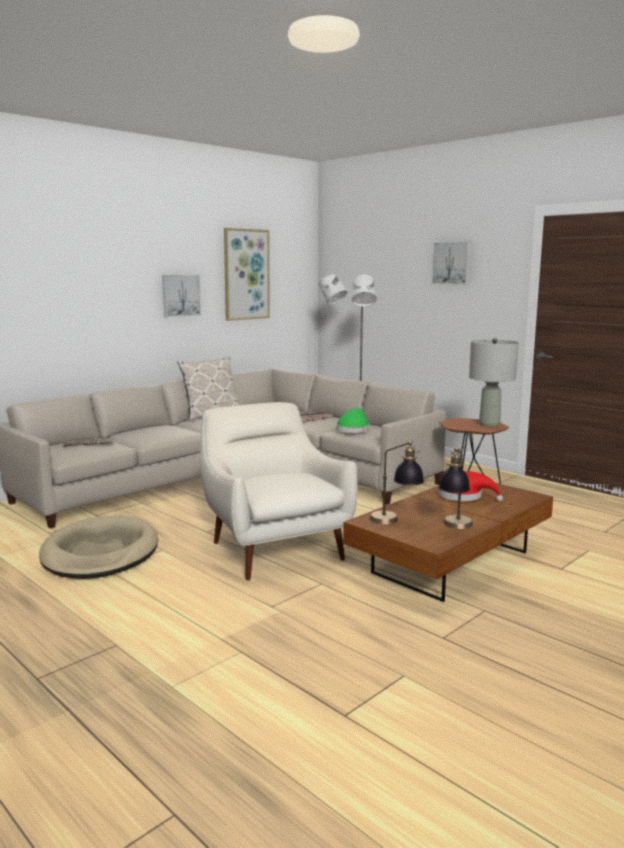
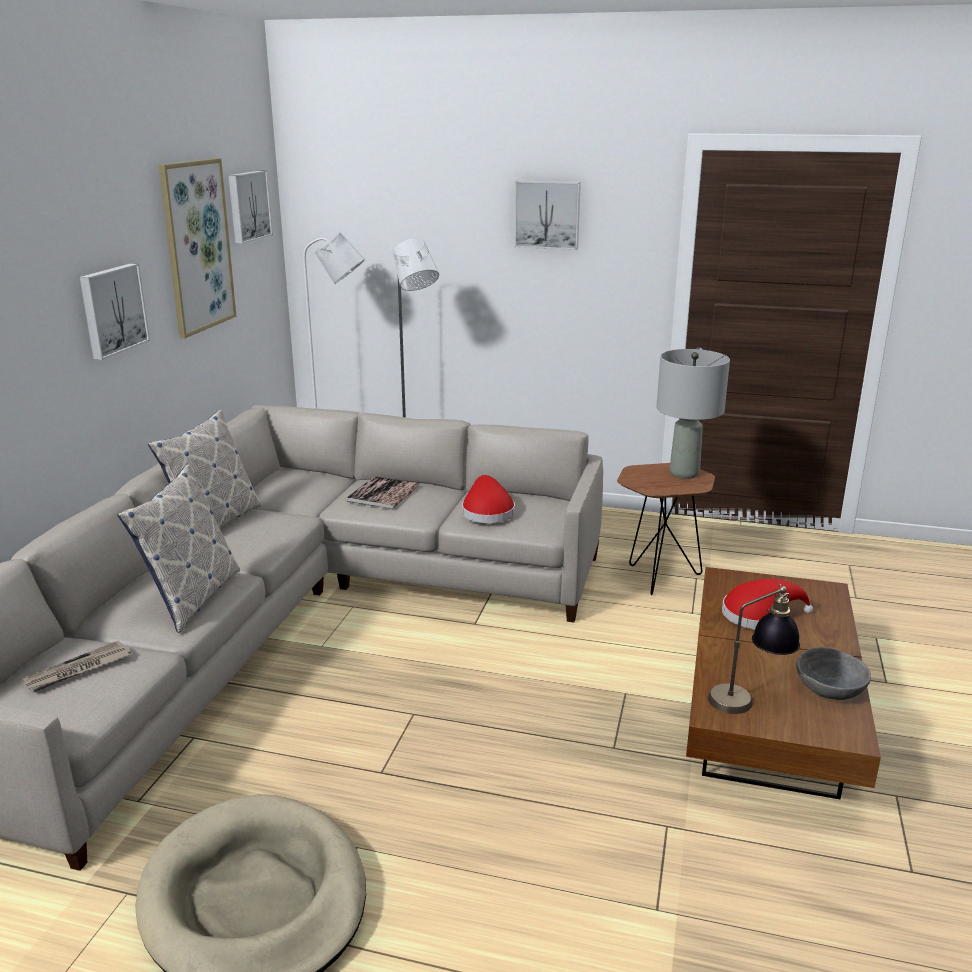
camera: 30 degrees left, 10 degrees up
(164, 434) = (192, 598): none -> pillow
(274, 548) = (525, 773): white armchair -> none
(289, 259) = (247, 206): none -> picture
(353, 429) = (487, 511): green hat -> red hat
(455, 527) = (829, 689): table lamp -> grey bowl

